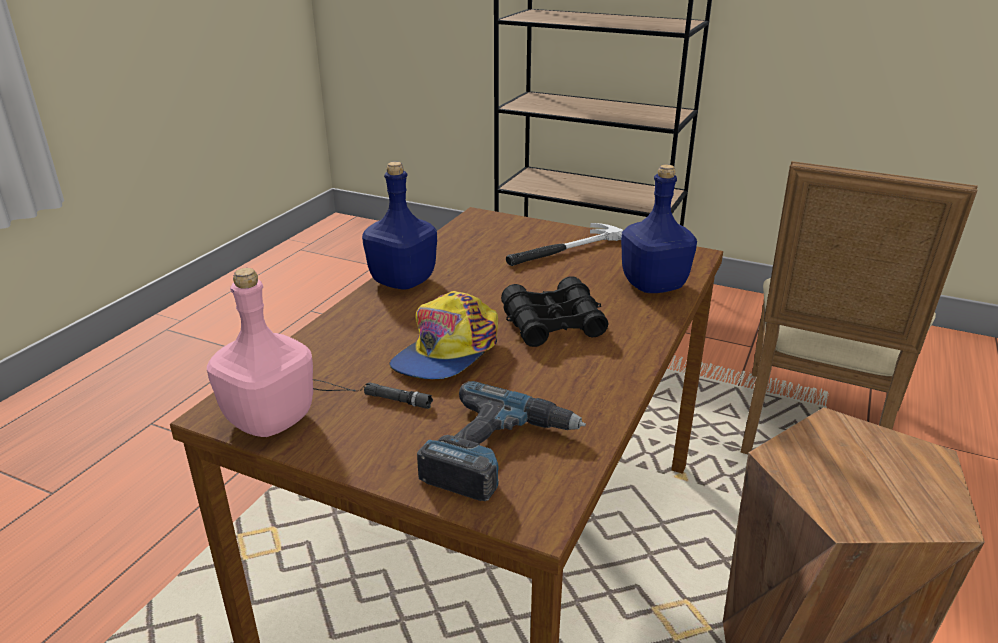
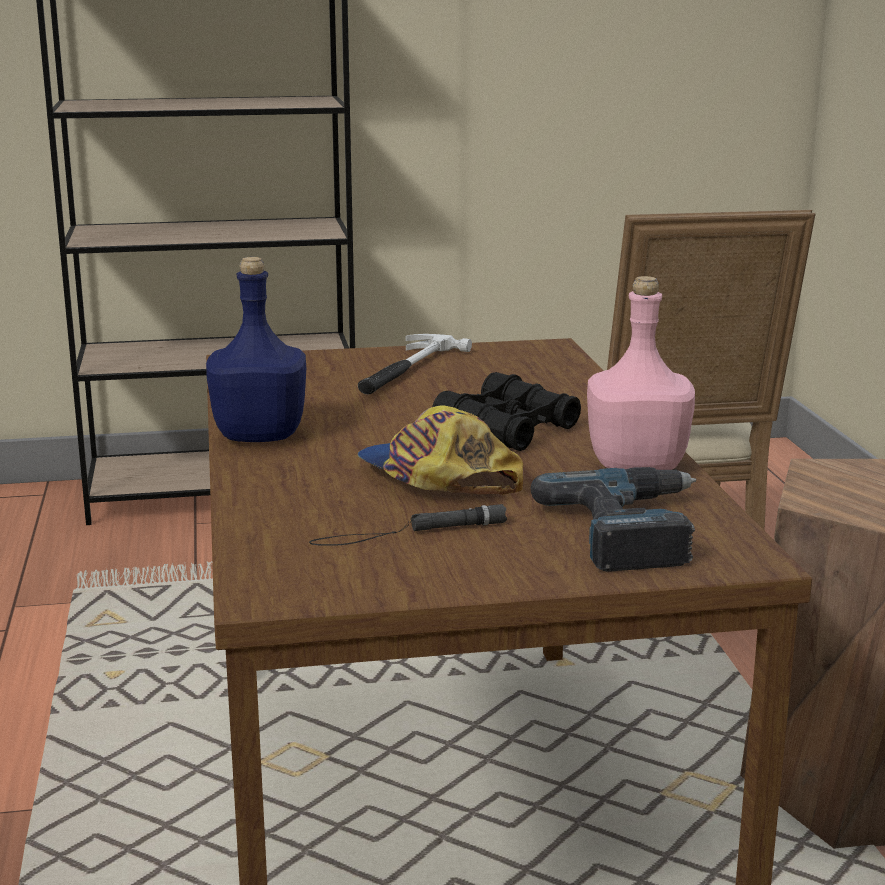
camera: 35 degrees left, 10 degrees down
(271, 420) = (344, 581): pink bottle -> pink bottle (638, 465)
(447, 352) = (436, 478): cap -> cap turned 150 degrees clockwise
(654, 286) = (554, 378): blue bottle -> none

